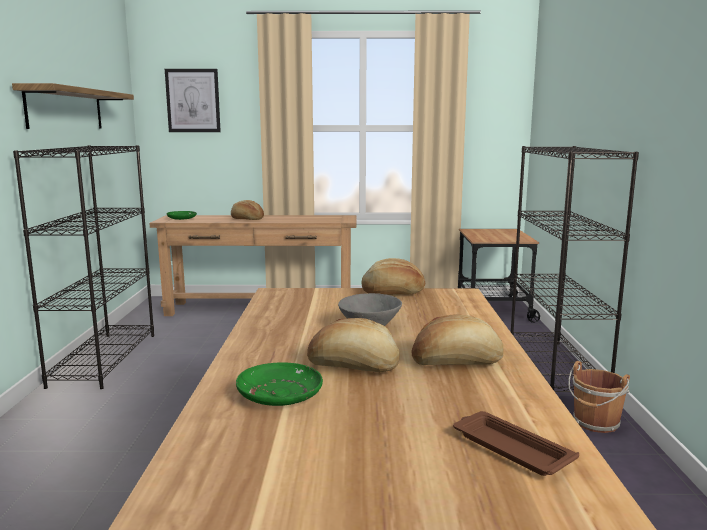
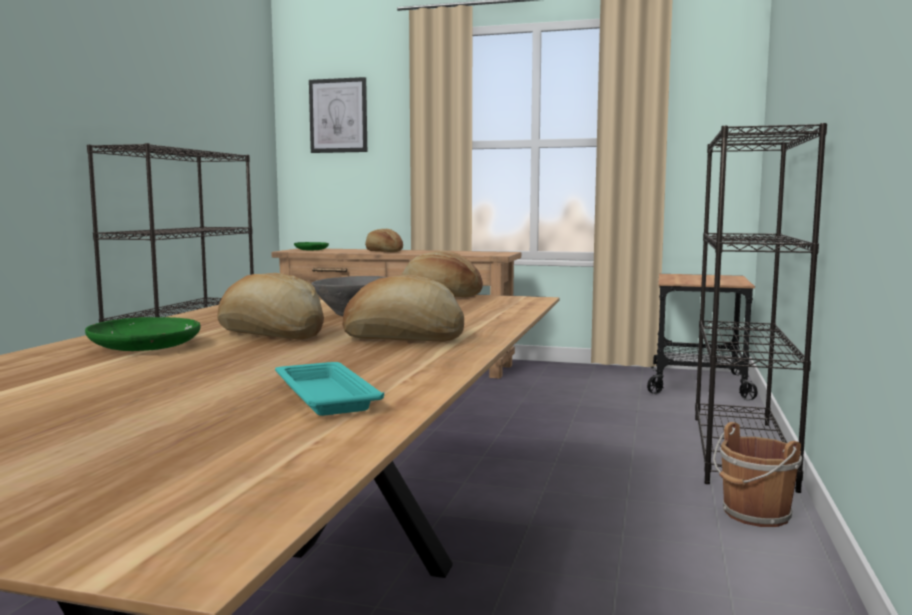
camera: 15 degrees right, 5 degrees down
(66, 109) = (171, 113): shelf -> none
(509, 448) = (325, 395): brown tray -> turquoise tray

